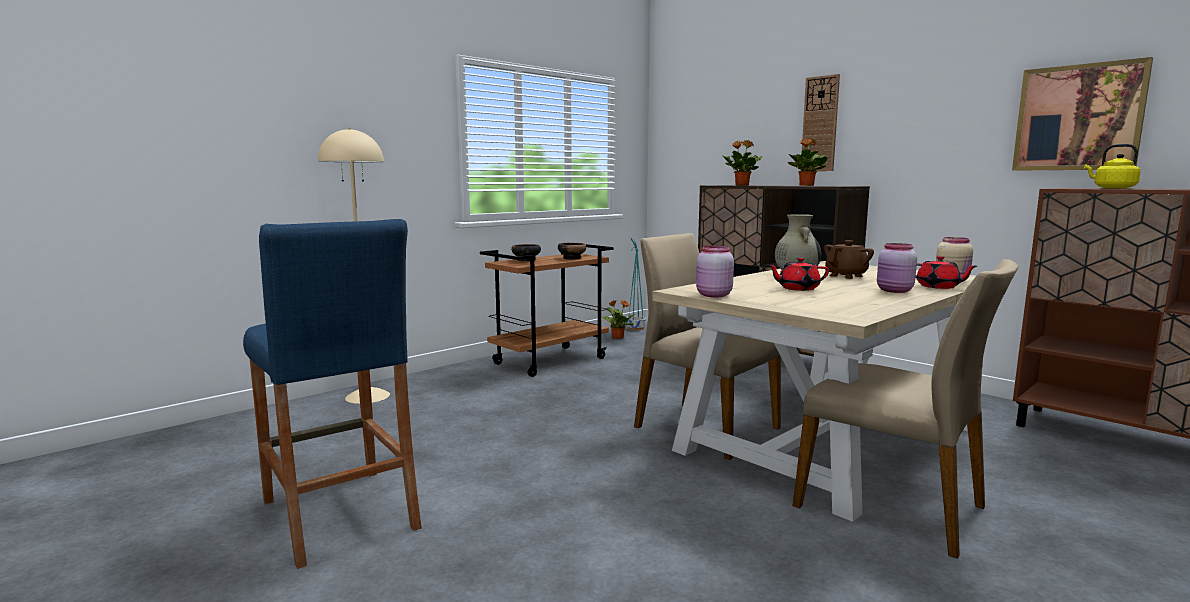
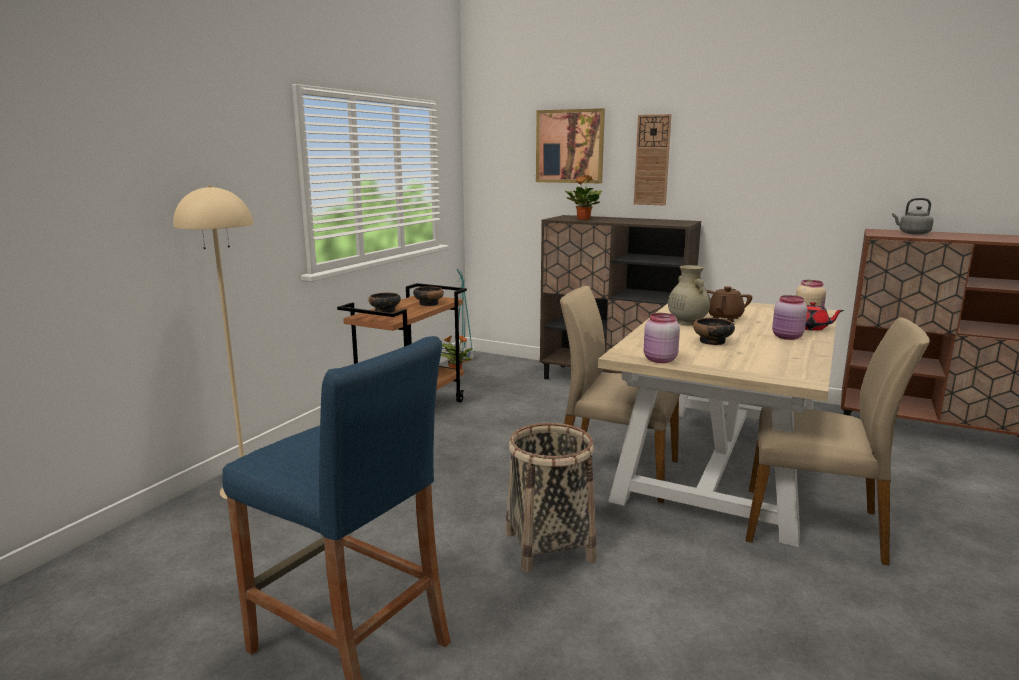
camera: 20 degrees left, 5 degrees up
(579, 475) = (549, 546): none -> basket
(797, 288) = (712, 342): red teapot -> bowl
(806, 185) = (645, 220): potted plant -> none
(1078, 118) = (878, 170): picture -> picture (570, 146)
(1112, 188) = (912, 233): yellow kettle -> grey kettle

